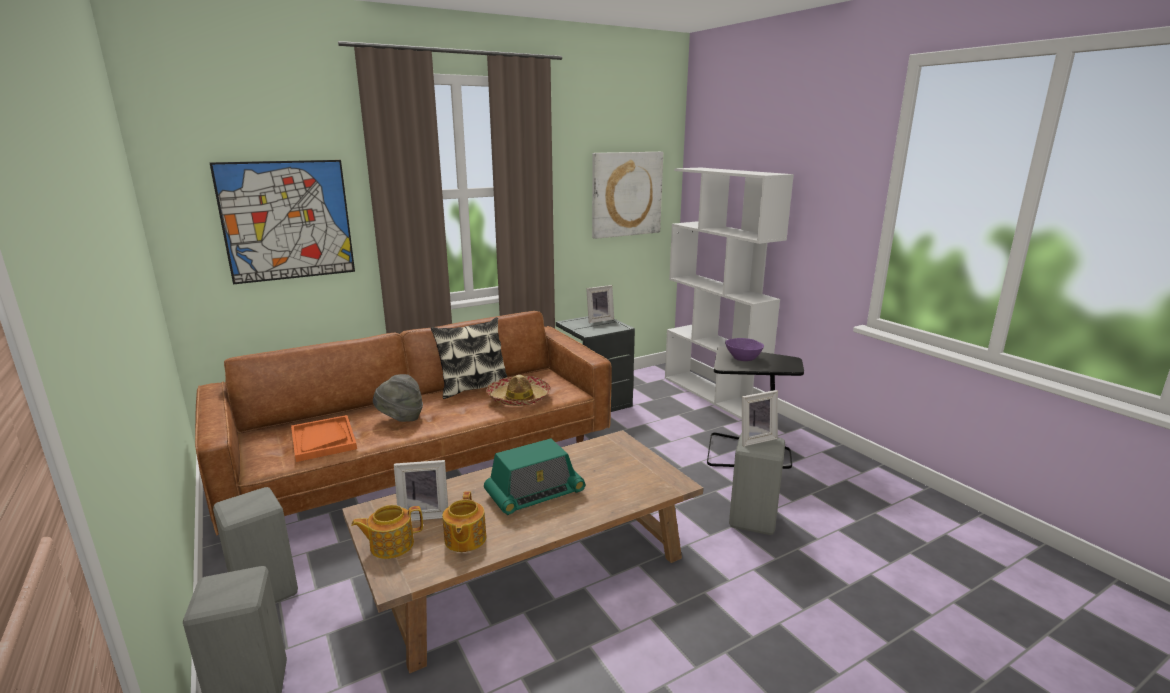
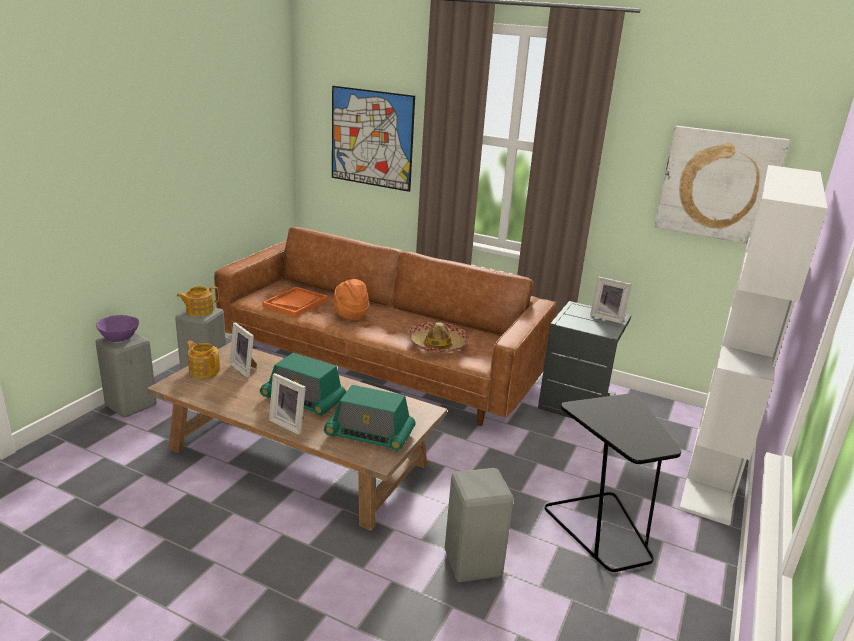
camera: 55 degrees right, 5 degrees up
(400, 418) = (350, 314): grey hat -> orange hat
(464, 540) = (227, 392): teapot -> teapot (199, 311)
(473, 388) = (433, 322): pillow -> none
(632, 476) = (369, 434): none -> radio
(743, 358) = (618, 414): purple bowl -> purple bowl (119, 338)
(755, 439) = (486, 477): picture frame -> picture frame (290, 423)

